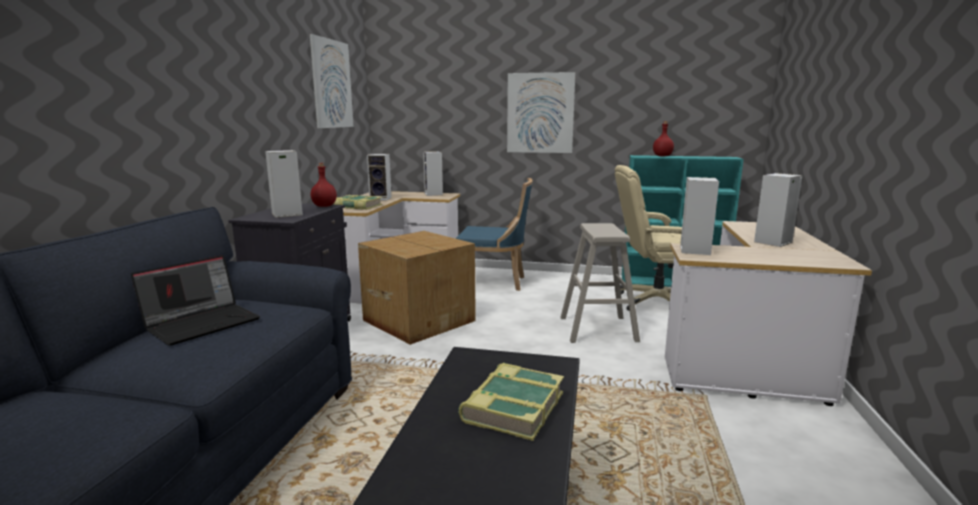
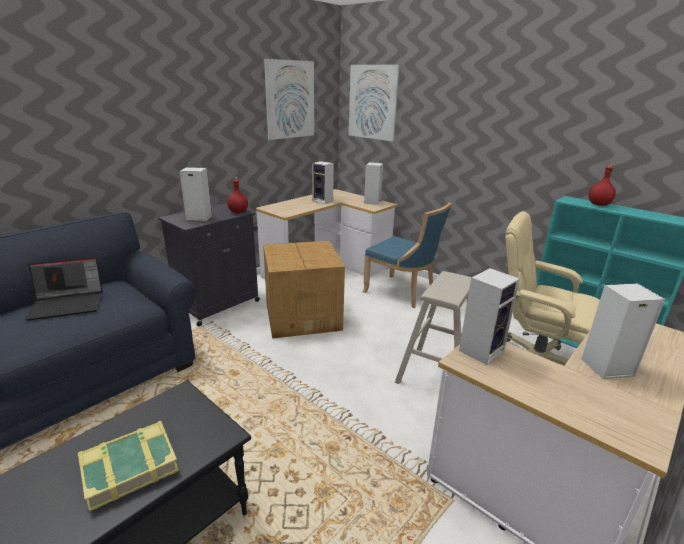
camera: 30 degrees right, 10 degrees up
(357, 206) = (290, 208): book -> none
(540, 113) = (478, 137): picture -> picture (372, 102)

